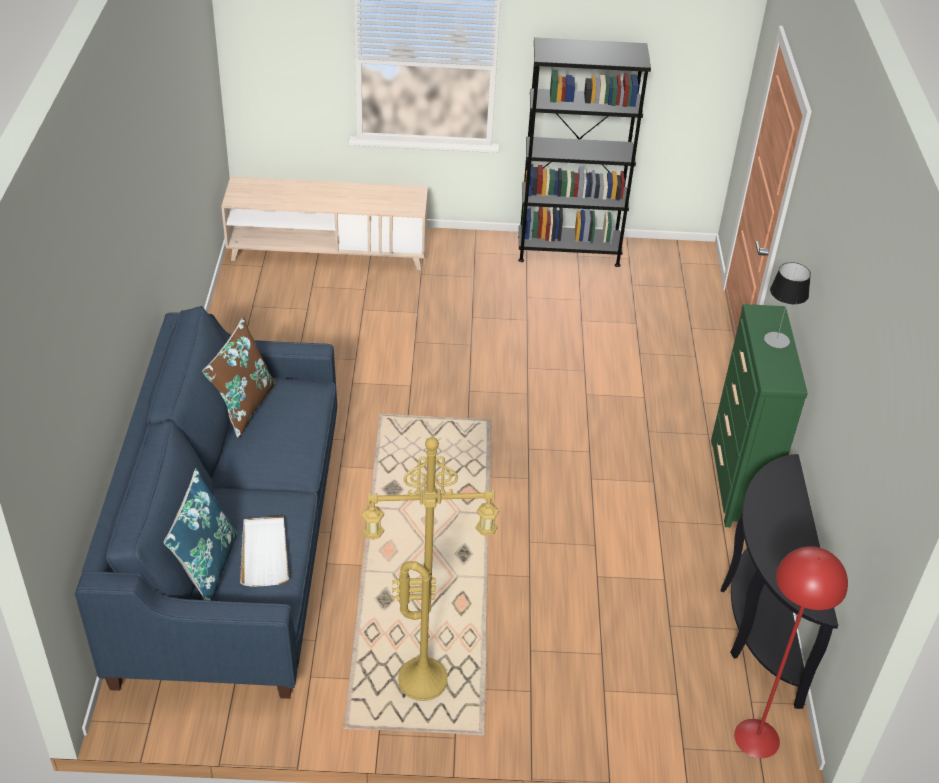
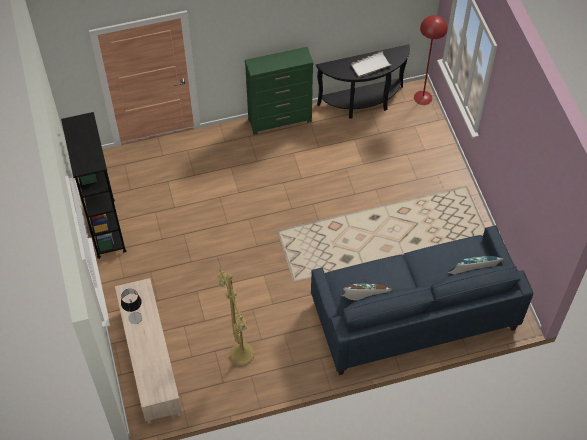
camera: 105 degrees left, 15 degrees up
(264, 553) = (454, 256): white tray -> white tray (370, 65)
(424, 678) = (449, 213): yellow floor lamp -> yellow floor lamp (240, 354)
(776, 340) = (274, 60): table lamp -> table lamp (135, 318)

